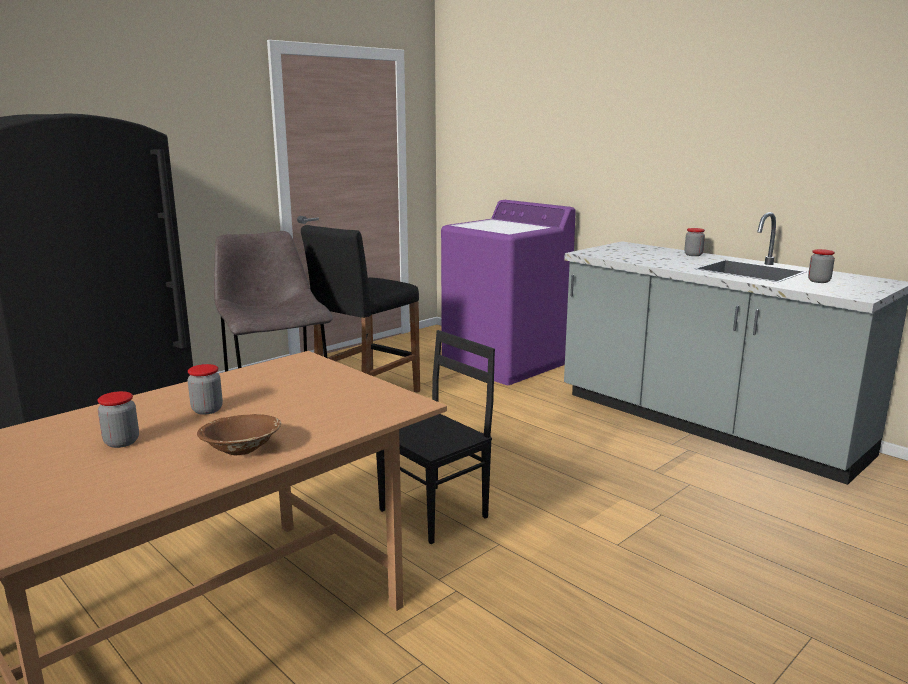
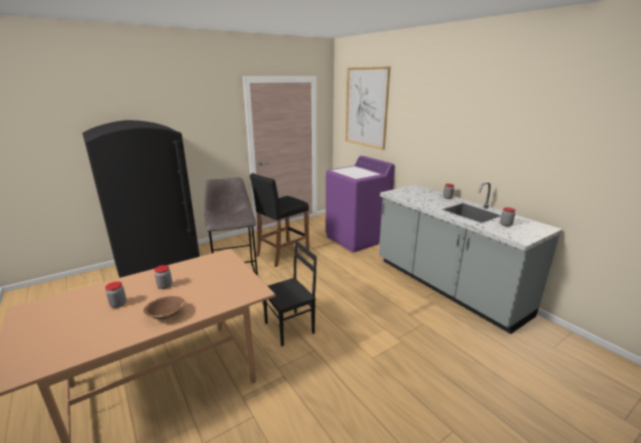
camera: 10 degrees right, 5 degrees up
(509, 105) = (366, 107): none -> picture

